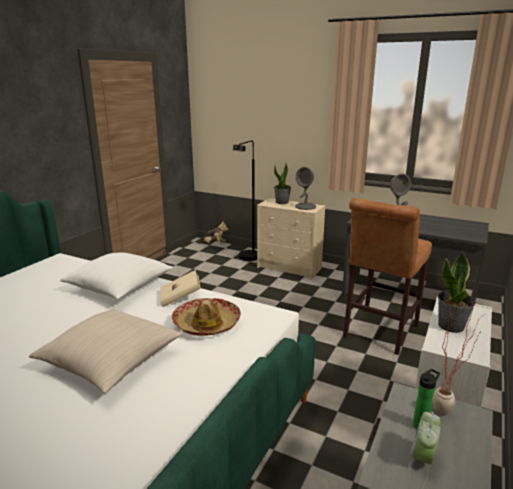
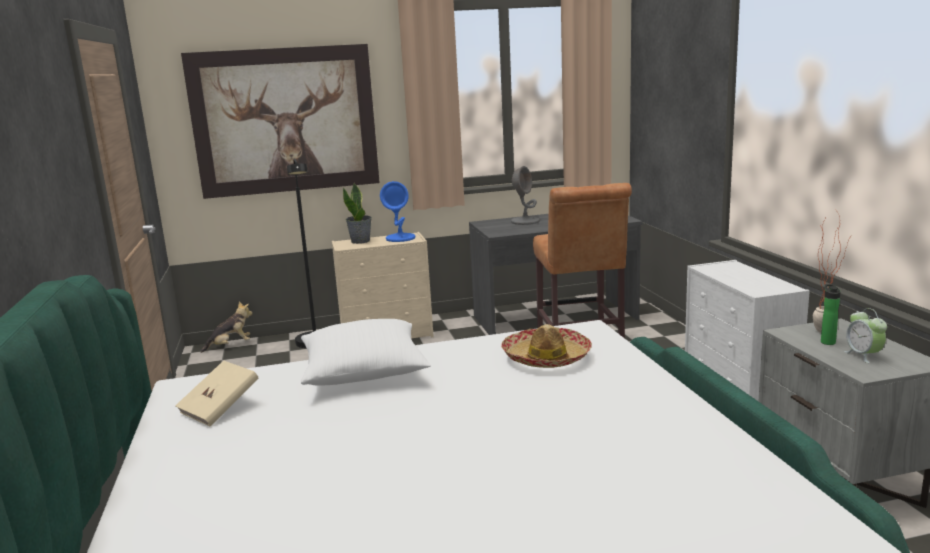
camera: 40 degrees left, 5 degrees down
(111, 361) = (534, 418): beige pillow -> none
(180, 298) = (464, 352): beige book -> beige book (220, 409)
(259, 115) = (285, 121): none -> picture
(305, 207) = (400, 238): grey table lamp -> blue table lamp
(451, 326) = (739, 278): potted plant -> none

